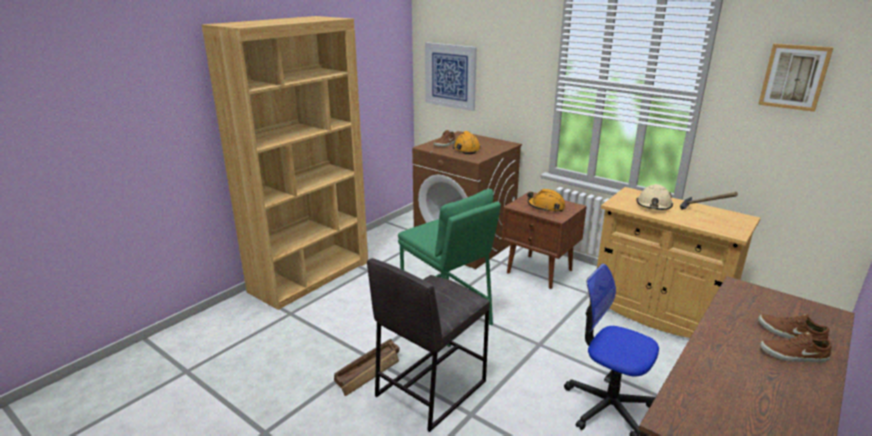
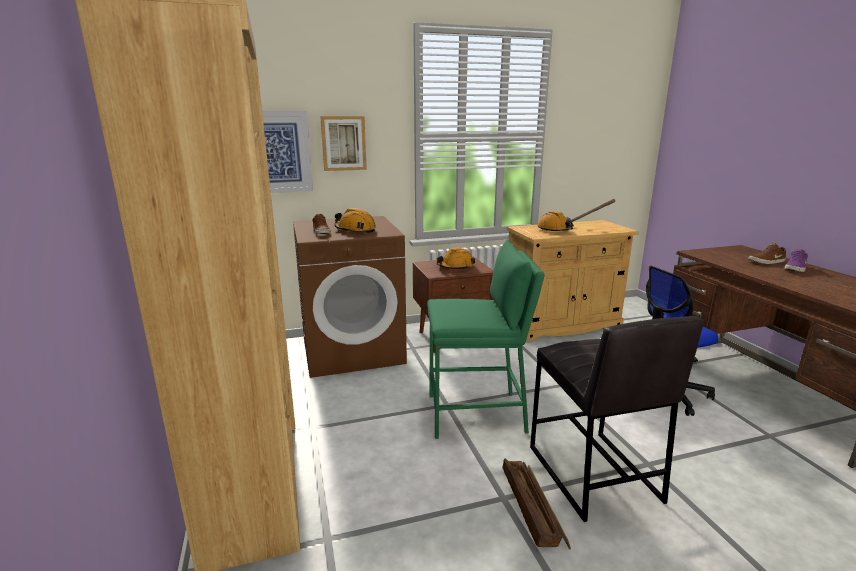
camera: 55 degrees left, 5 degrees down
(654, 205) = (554, 230): beige hard hat -> orange hard hat
(793, 355) = (796, 268): brown shoe -> purple shoe
(794, 77) = (599, 111): picture -> picture (343, 143)

